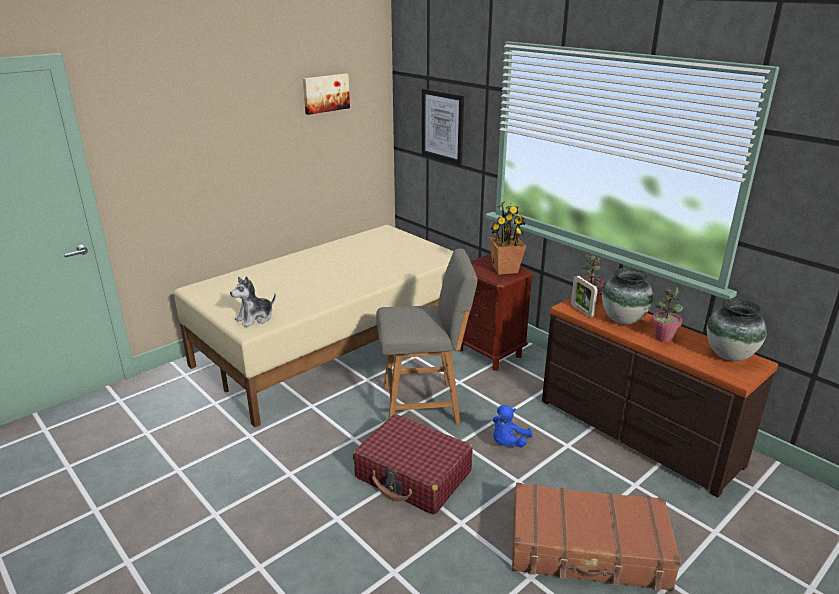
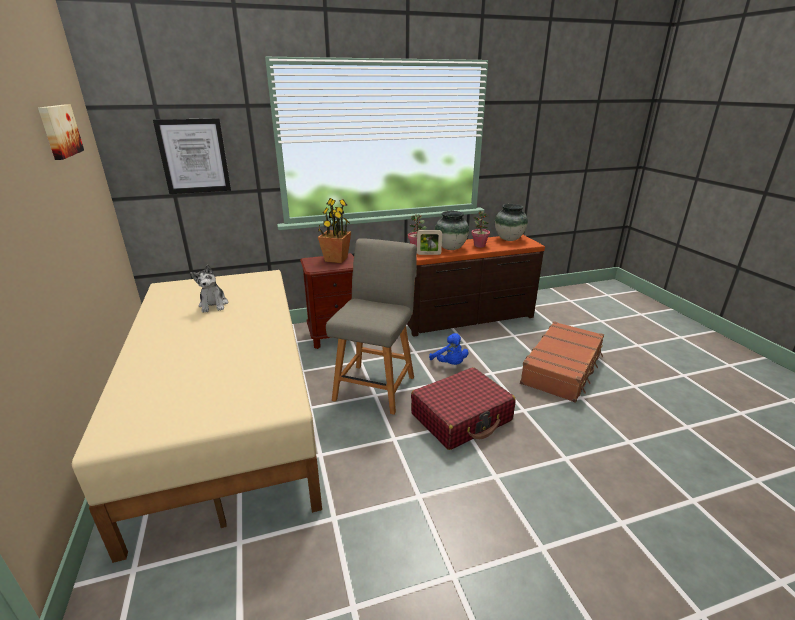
camera: 65 degrees left, 0 degrees up
(255, 318) = (263, 397): plush toy -> plush toy (214, 305)

